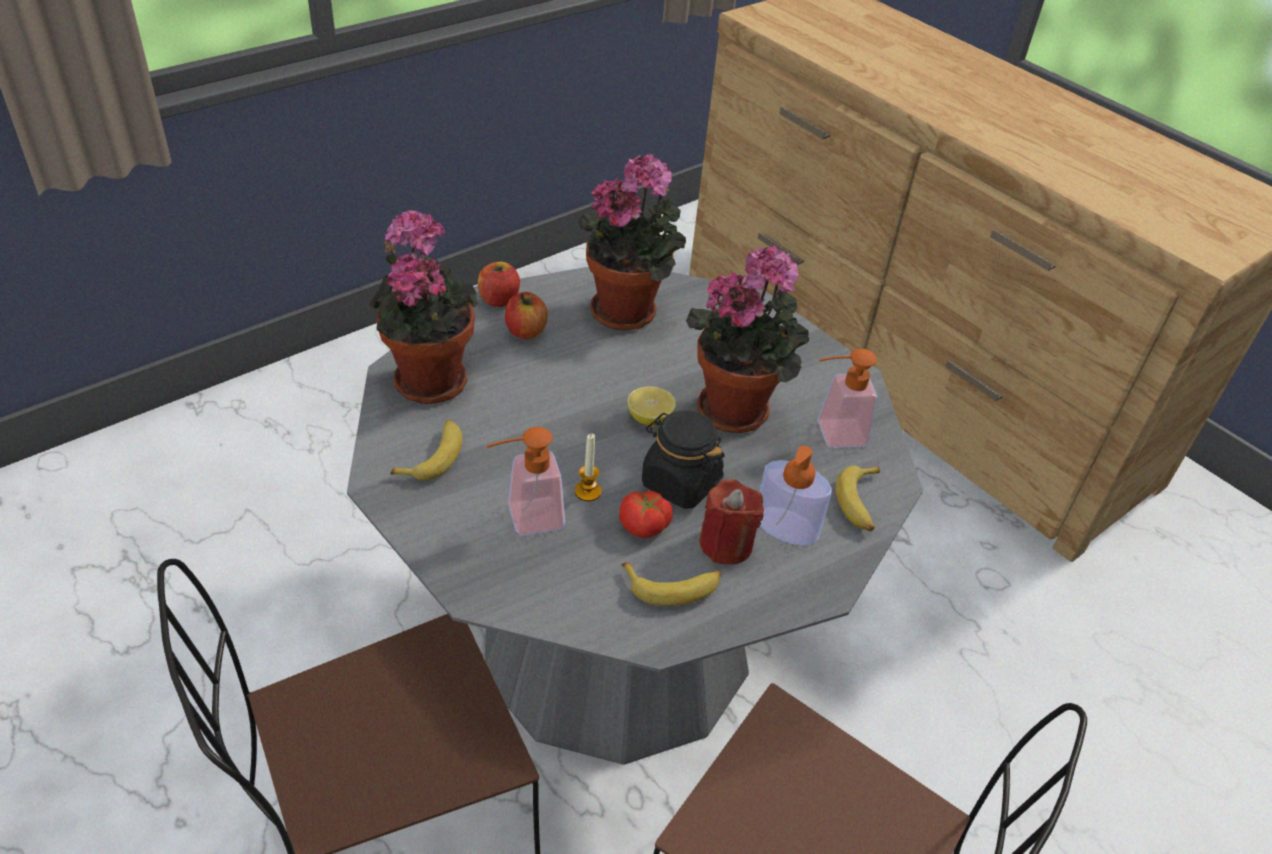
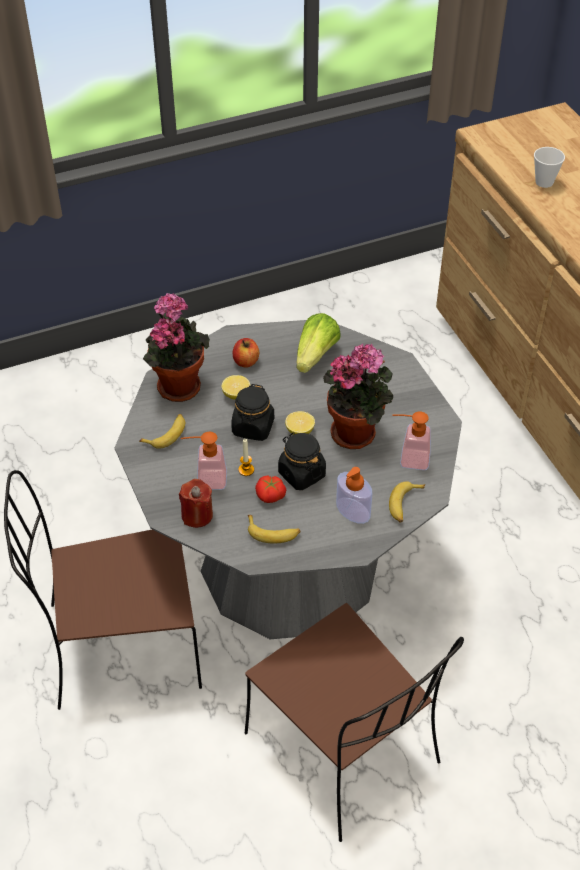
camera: 20 degrees right, 5 degrees up
(498, 299) = (237, 337): apple -> none
(528, 380) = (236, 394): none -> lemon
(574, 424) = (253, 427): none -> black jar
(629, 310) = (316, 356): potted plant -> lettuce
(726, 544) = (313, 514): red candle -> red candle (197, 515)
(862, 59) = (544, 182): none -> cup

